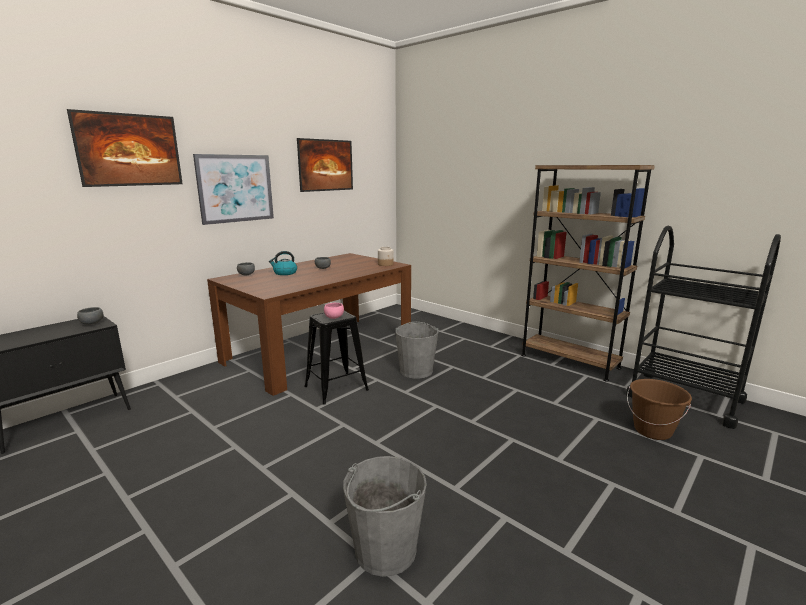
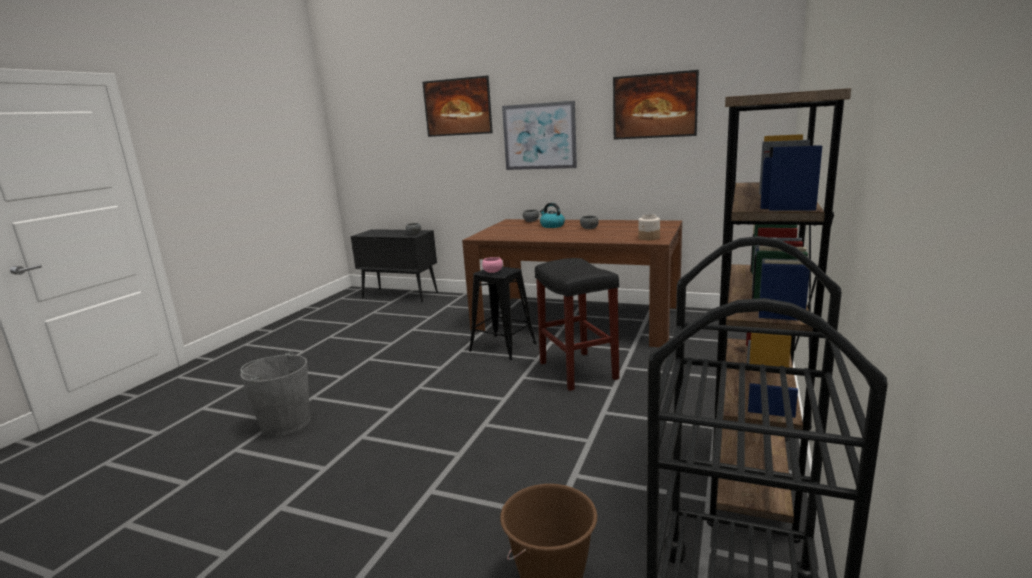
camera: 70 degrees right, 0 degrees up
(416, 370) = (579, 371): grey bucket -> black stool

